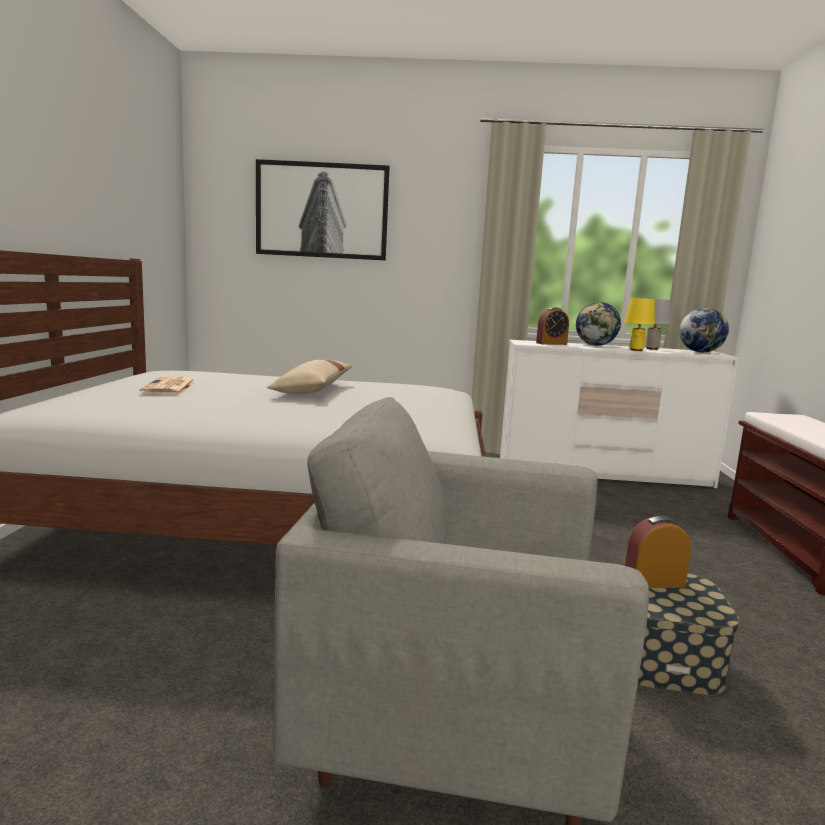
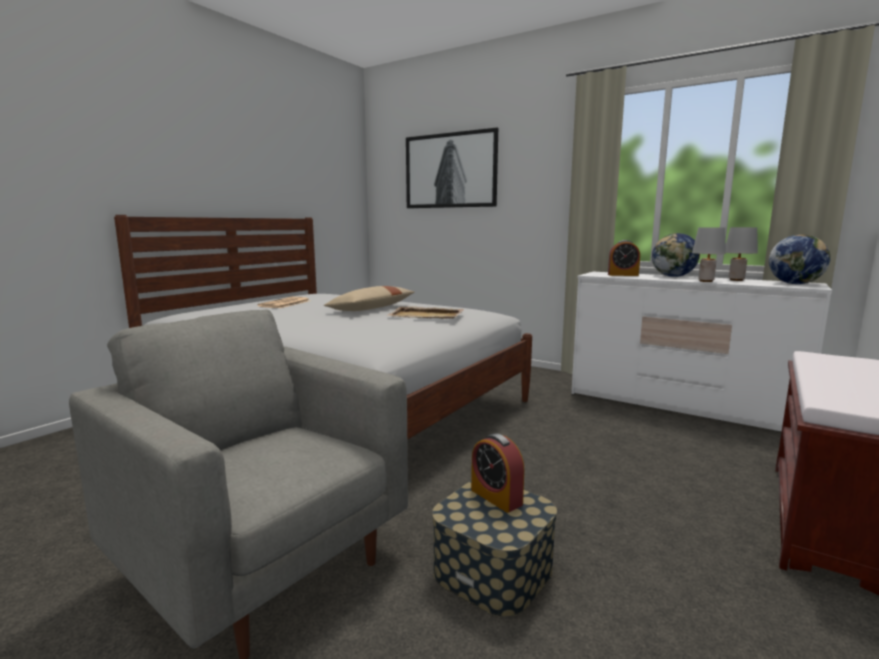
camera: 30 degrees right, 0 degrees up
(401, 395) = (427, 315): none -> beige tray
(636, 350) = (706, 281): yellow table lamp -> grey table lamp
(653, 582) = (496, 497): alarm clock -> alarm clock turned 150 degrees counterclockwise

